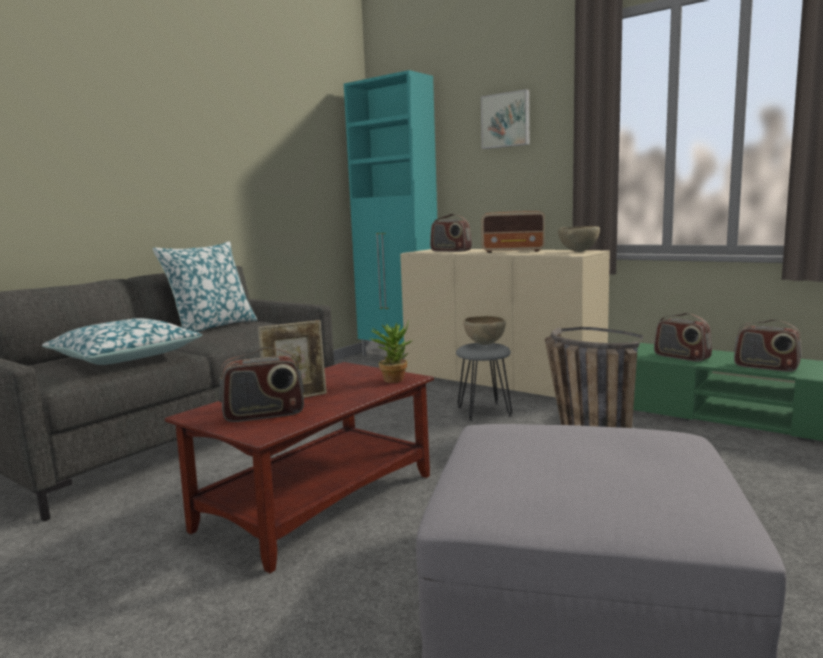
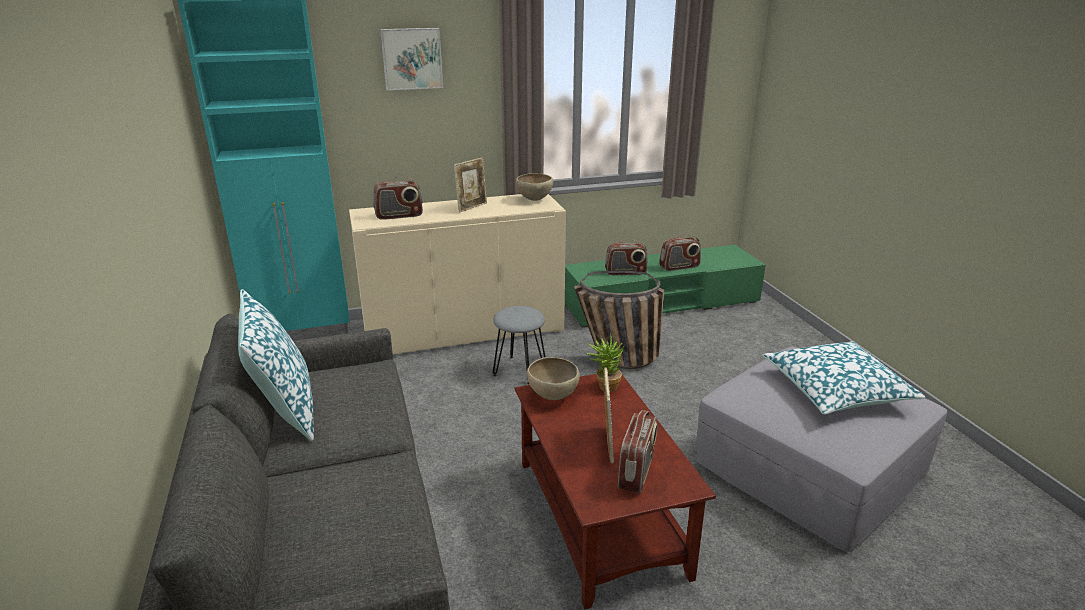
camera: 55 degrees left, 15 degrees up
(124, 357) = (360, 501): pillow -> pillow (836, 389)
(484, 344) = (516, 312): brown bowl -> brown bowl (552, 397)
(513, 251) = (472, 207): radio -> picture frame

